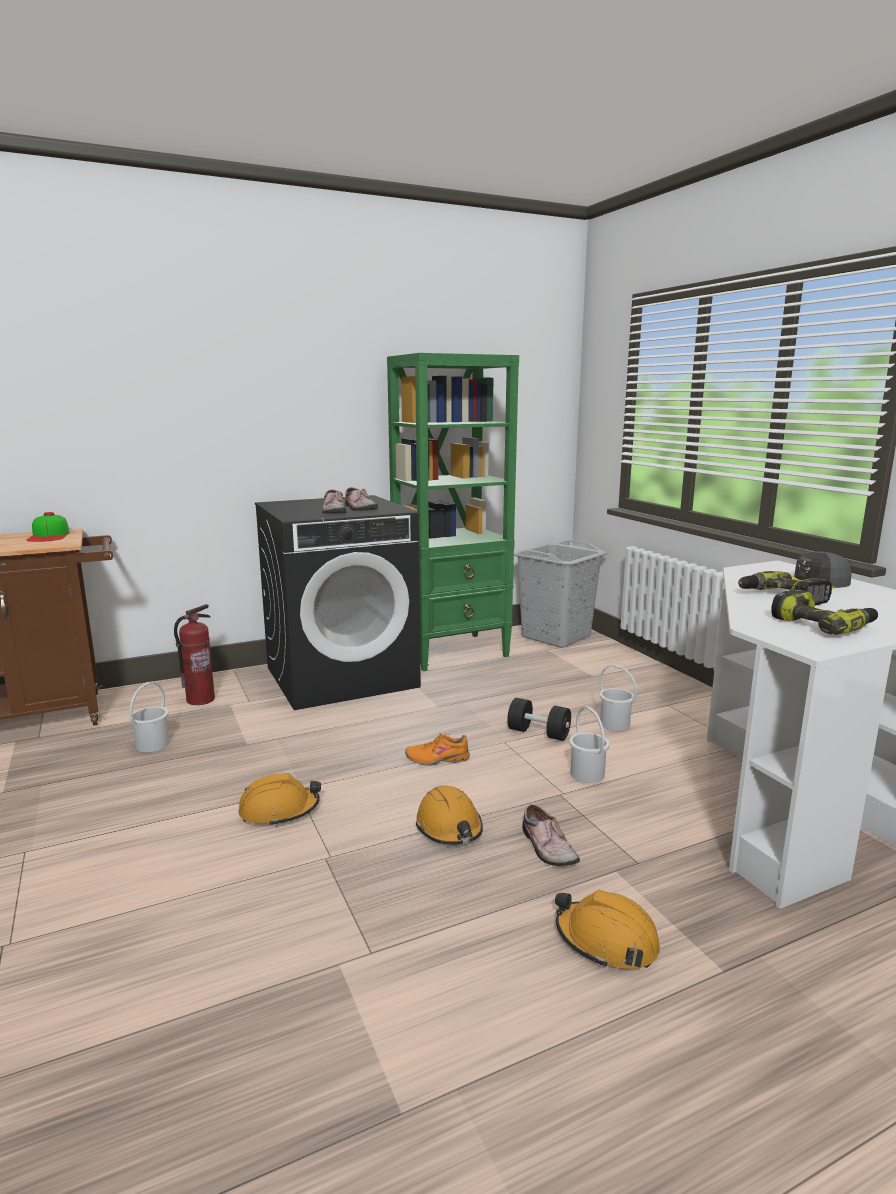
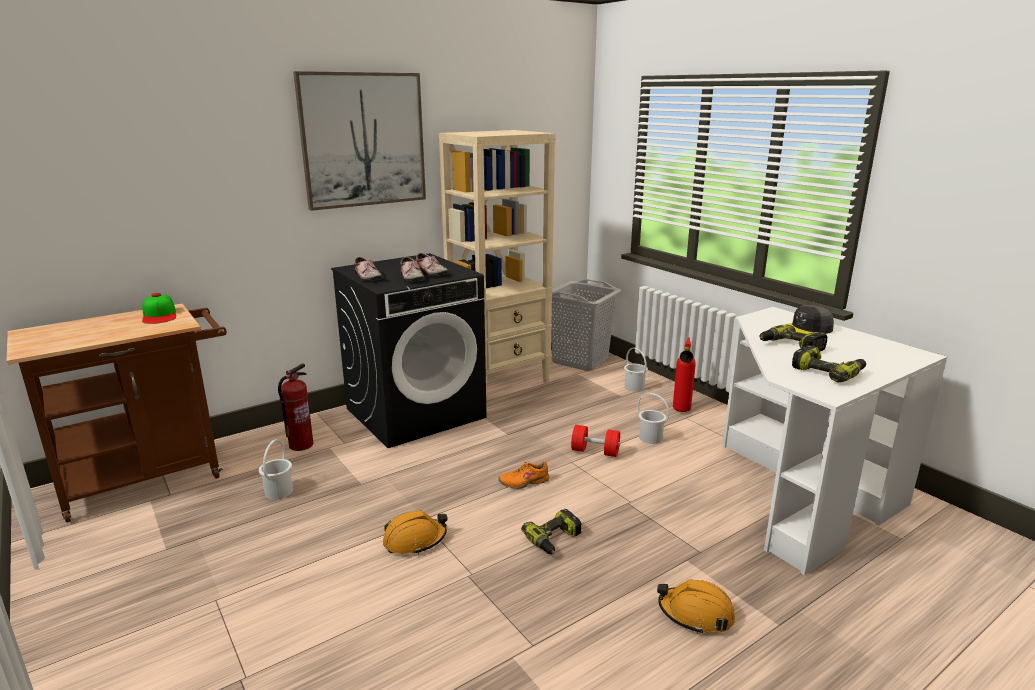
camera: 10 degrees left, 5 degrees up
(298, 360) = (363, 140): none -> picture
(449, 828) = (554, 540): orange hard hat -> power drill
(452, 652) = (500, 381): green bookcase -> beige bookcase
(538, 733) = (595, 451): black dumbbell -> red dumbbell
(546, 847) = (631, 547): shoe -> shoe (366, 277)
(587, 774) = (643, 483): white bucket -> white bucket (634, 387)
(664, 698) = (681, 412): none -> fire extinguisher

